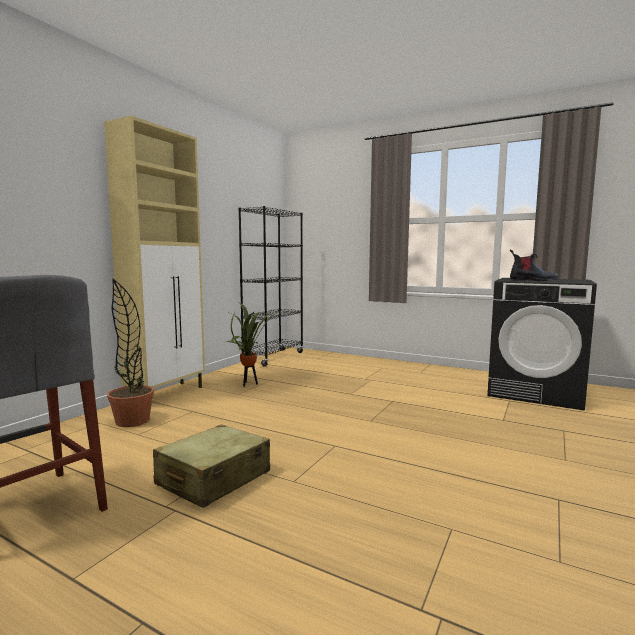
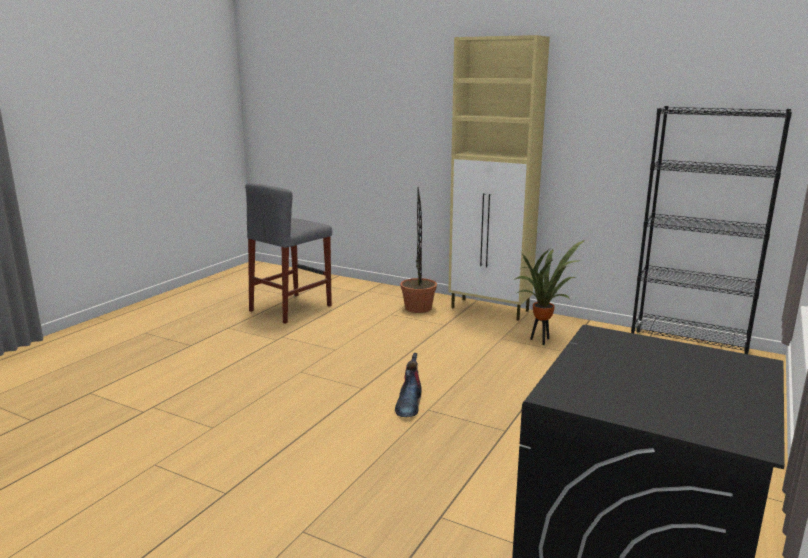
camera: 90 degrees right, 10 degrees up
(213, 479) = (312, 345): beige suitcase -> none
(532, 280) = (611, 358): boot -> boot (409, 404)

